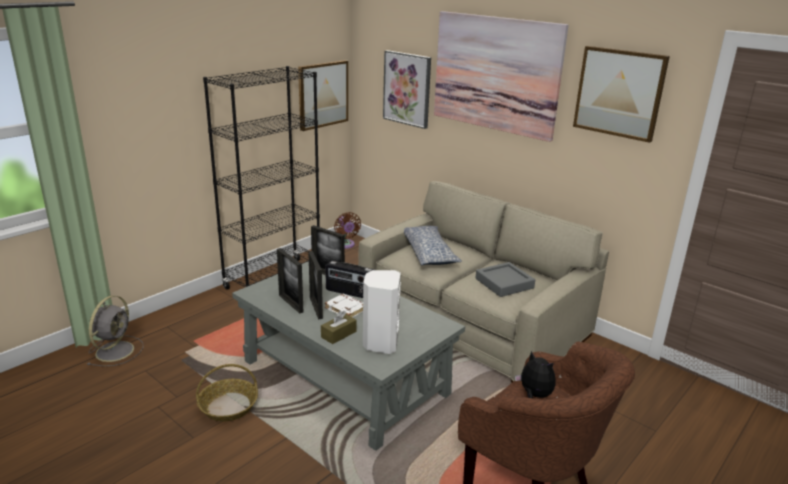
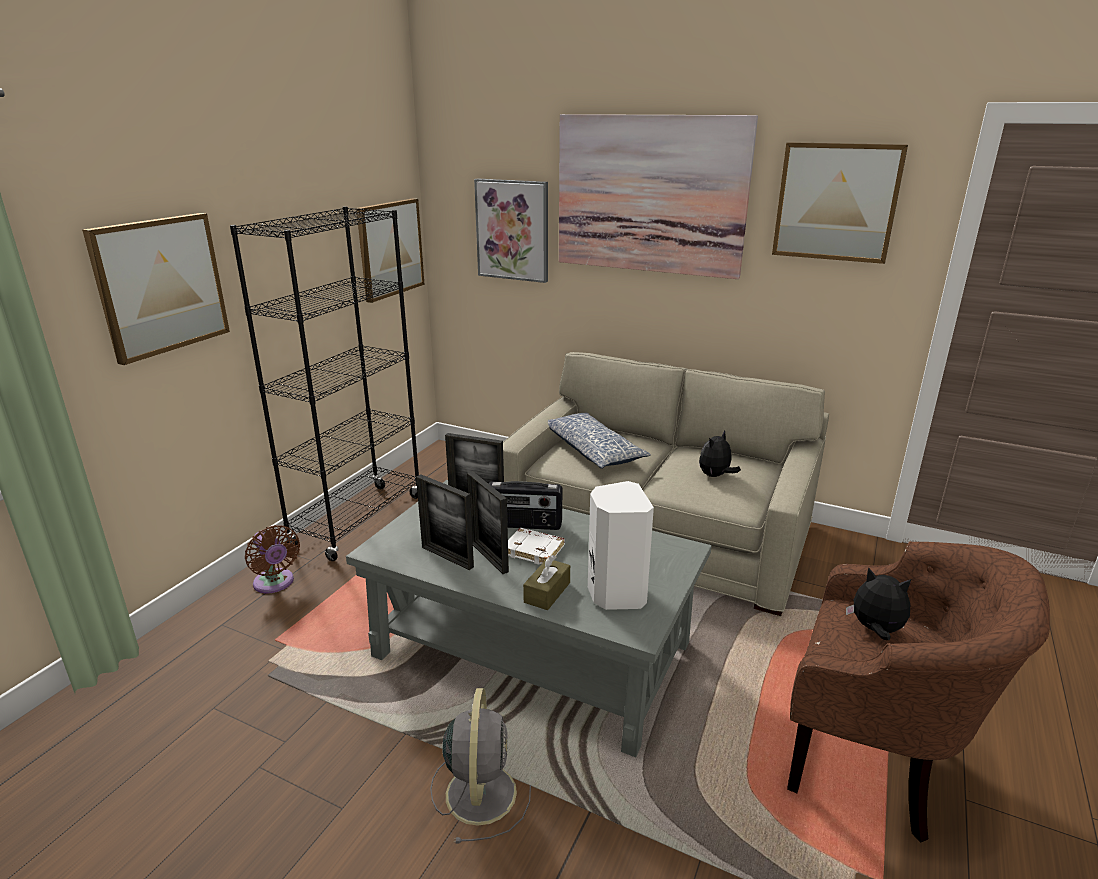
camera: 15 degrees left, 0 degrees up
(116, 350) = (148, 682): grey fan -> grey fan (481, 790)
(155, 112) = (160, 285): none -> picture
(228, 406) = (378, 738): basket -> none
(345, 245) = (437, 457): brown fan -> brown fan (275, 584)
(504, 283) = (715, 476): grey tray -> plush toy

